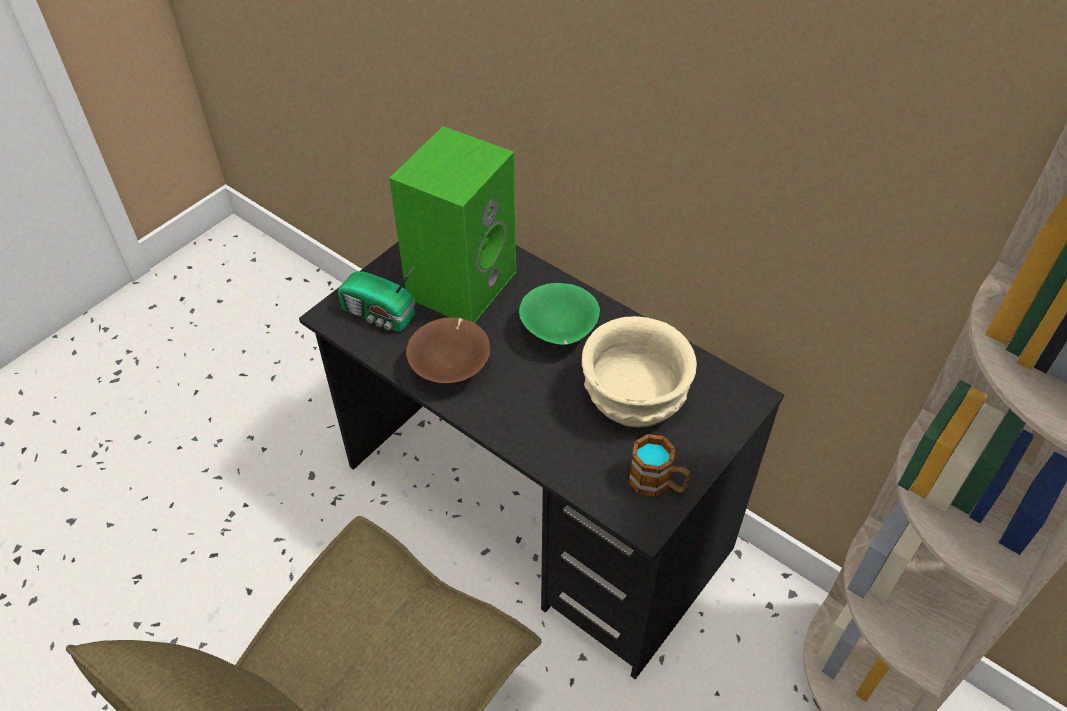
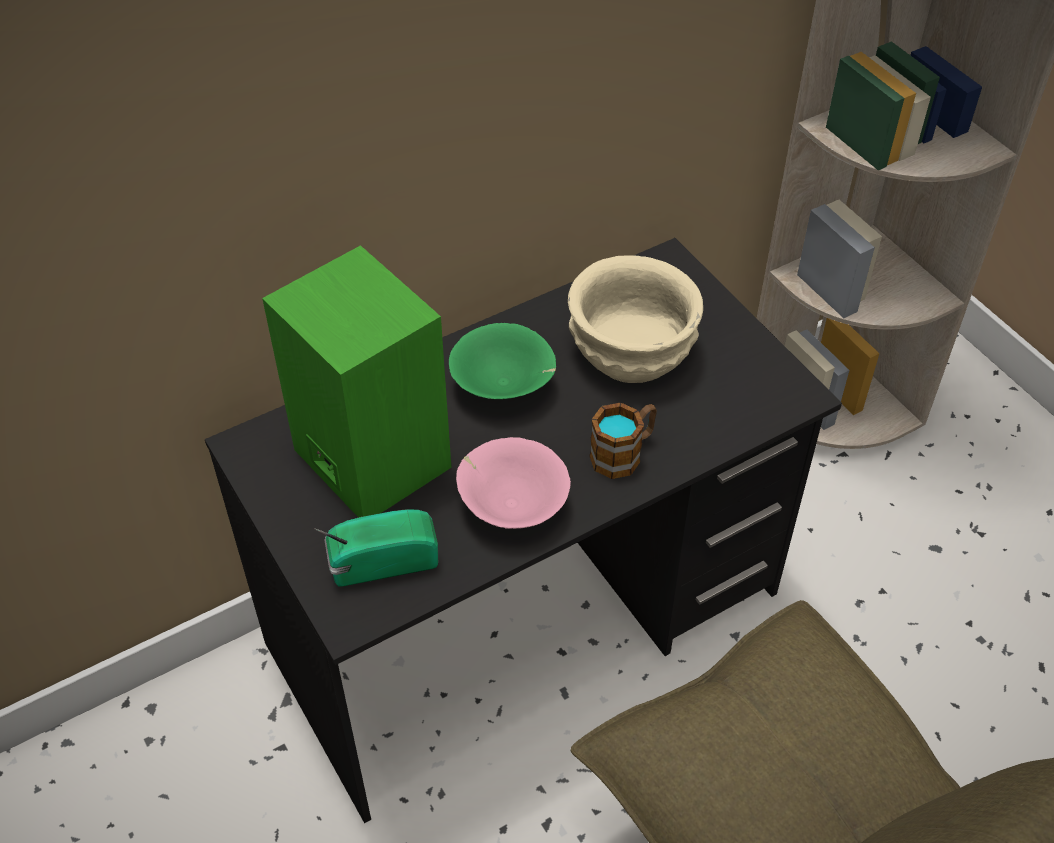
camera: 70 degrees left, 0 degrees up
(379, 315) = (380, 561): radio -> radio turned 150 degrees counterclockwise
(451, 367) = (511, 505): brown bowl -> pink bowl
(657, 483) = (753, 369): mug -> mug (623, 453)

